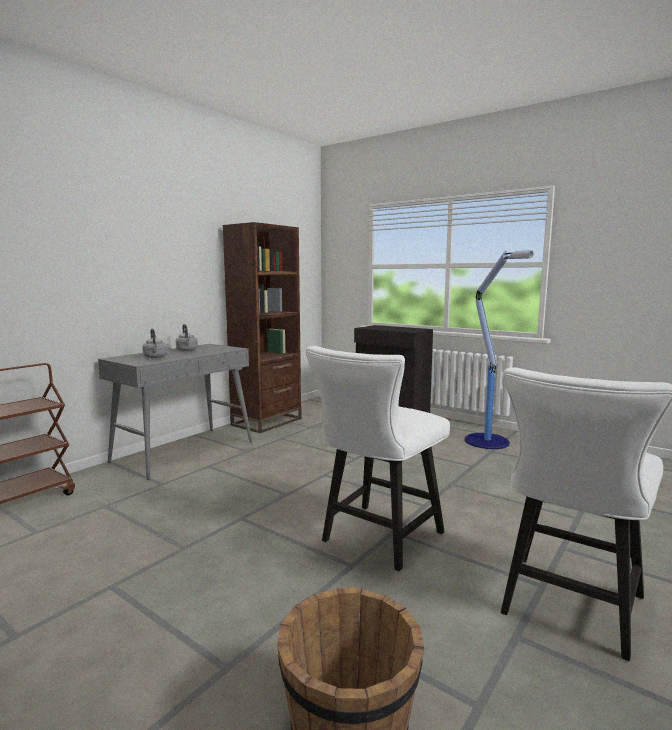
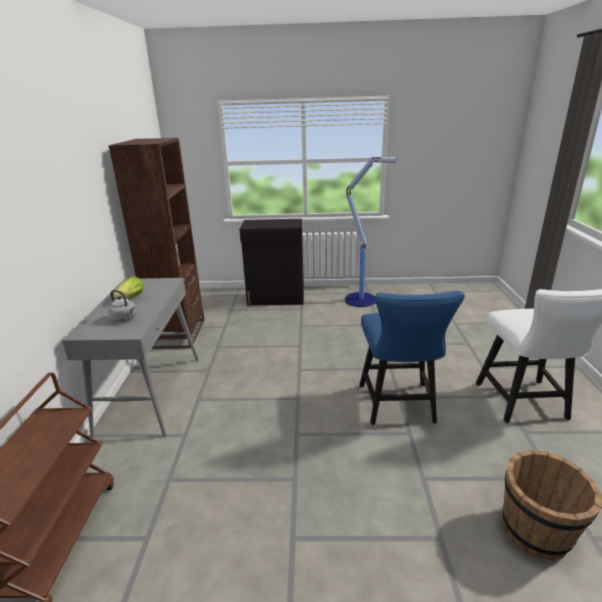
camera: 35 degrees left, 15 degrees up
(187, 350) = (131, 297): grey kettle -> lettuce
(377, 540) = (398, 407): white chair -> blue chair

